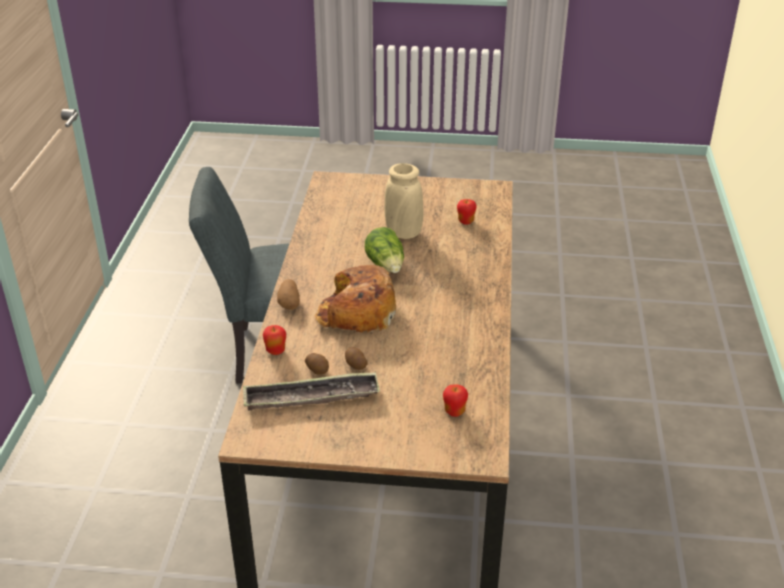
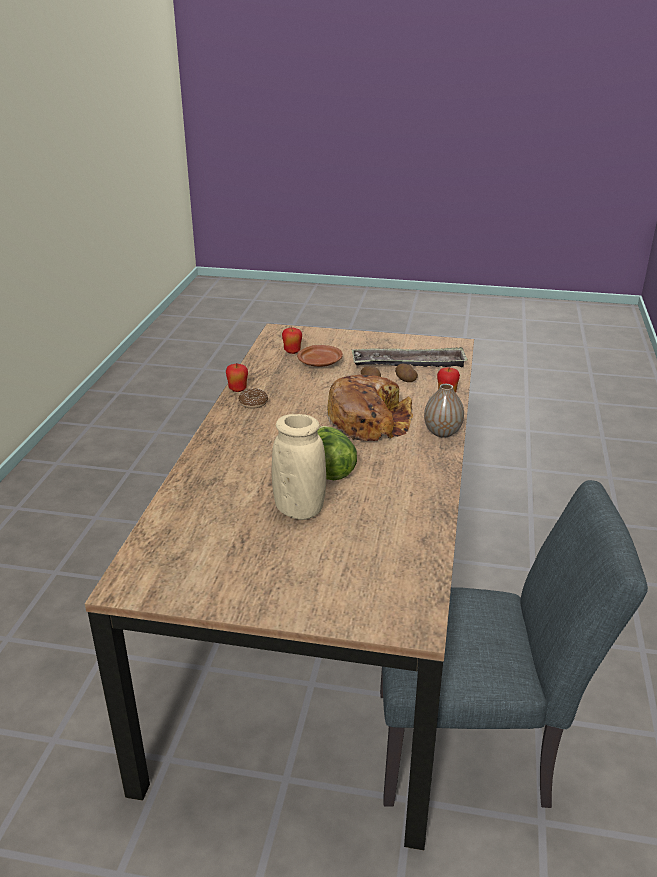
camera: 175 degrees left, 5 degrees down
(289, 303) = (442, 432): potato -> vase
(416, 392) = (320, 363): none -> brown plate
(466, 221) = (204, 524): apple -> apple (238, 389)
(472, 328) = (253, 403): none -> donut

